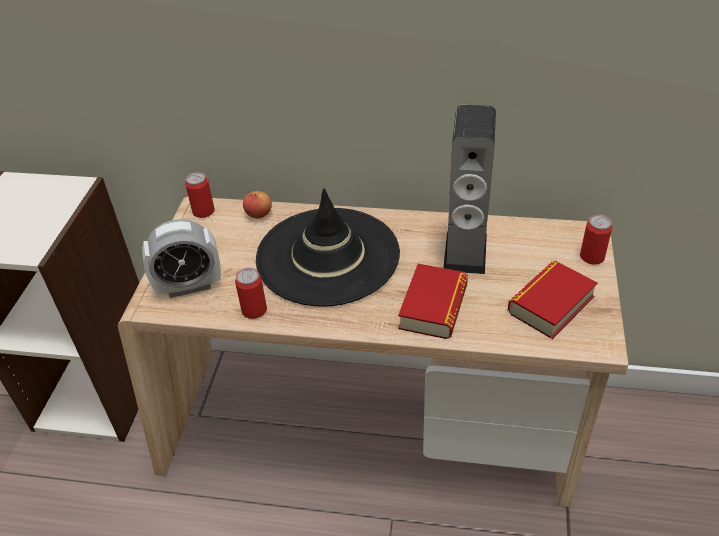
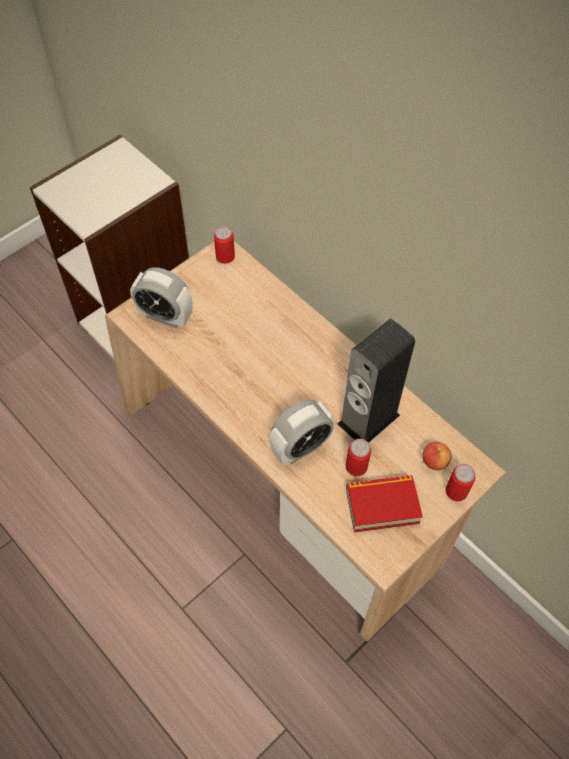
camera: 35 degrees right, 15 degrees up
(254, 310) = (187, 365): can -> can (356, 466)
(259, 214) = (259, 284): apple -> apple (434, 461)
(328, 256) = (272, 354): black hat -> none
(433, 307) = (301, 448): book -> alarm clock

